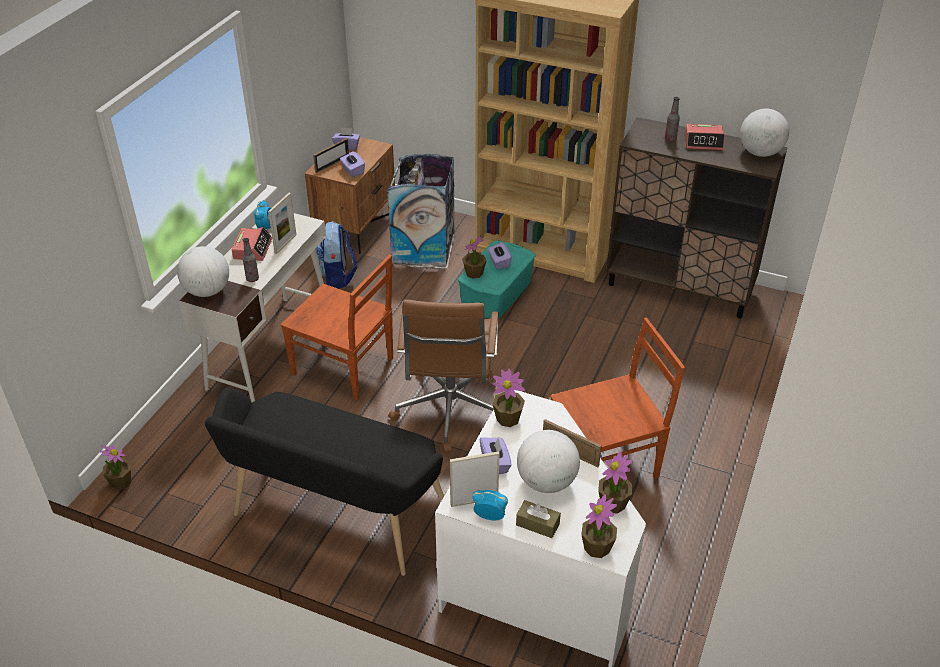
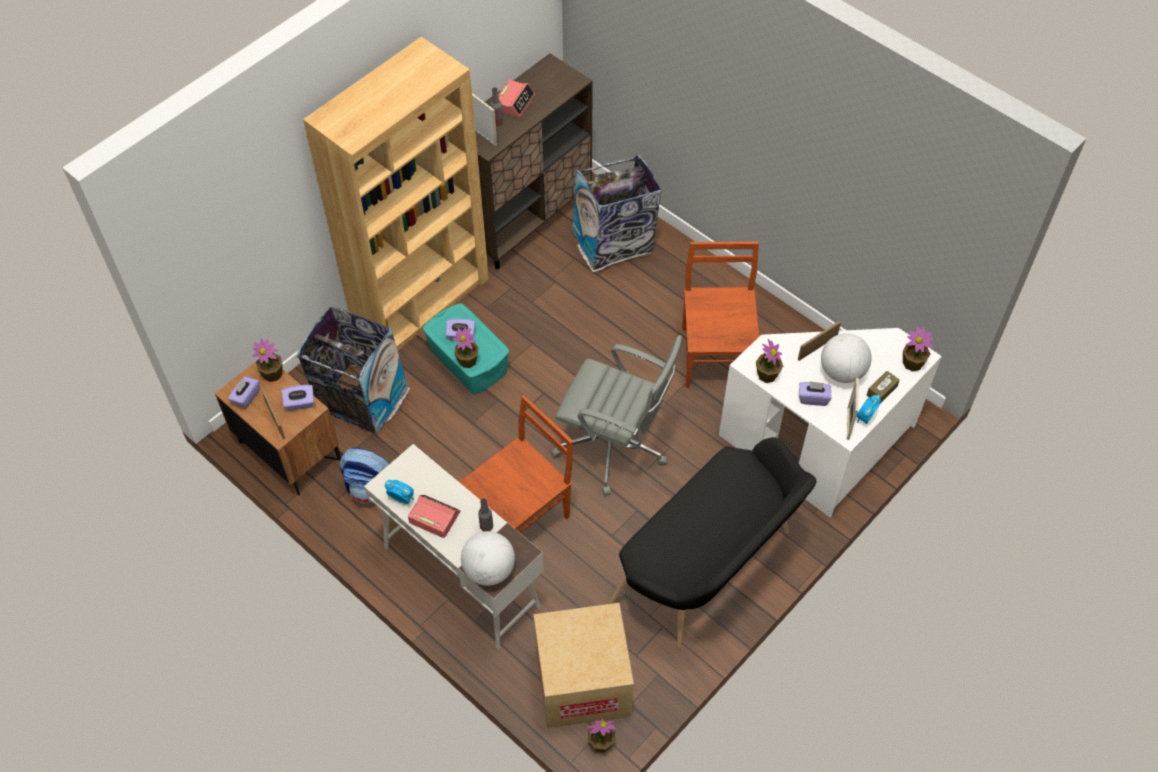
camera: 70 degrees left, 15 degrees up
(182, 453) = (582, 682): none -> cardboard box
(285, 244) = (438, 486): picture frame -> picture frame (484, 136)
(450, 411) = (615, 446): brown office chair -> grey office chair
(613, 504) = (875, 339): potted plant -> potted plant (273, 374)
(697, 350) = (613, 242): none -> trash can
(760, 153) = (550, 73): globe -> none

